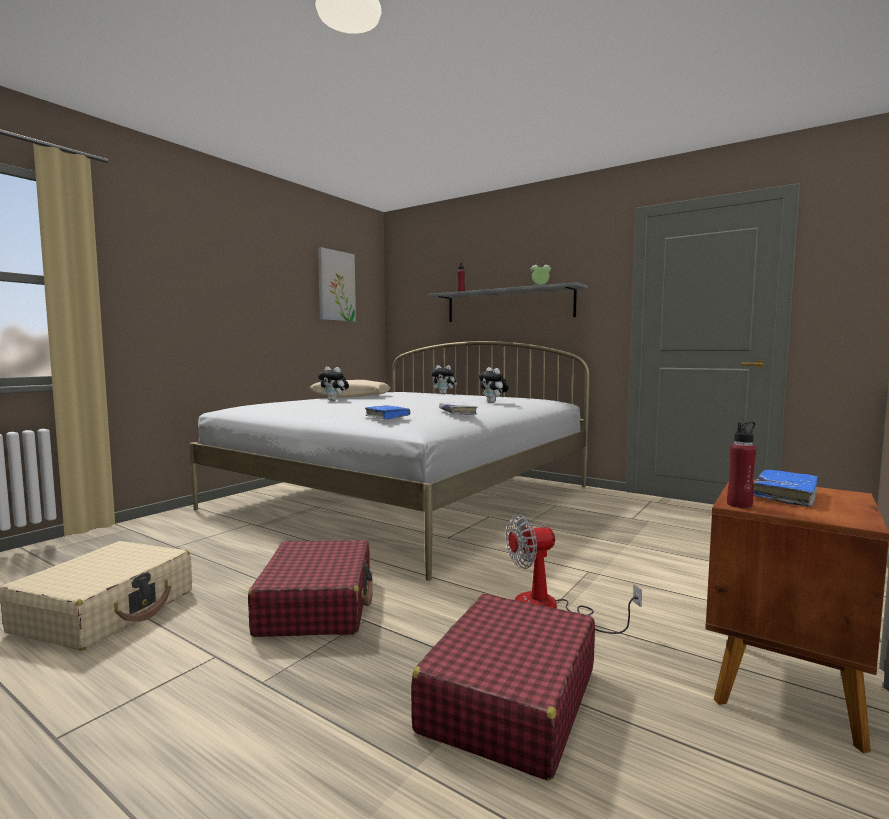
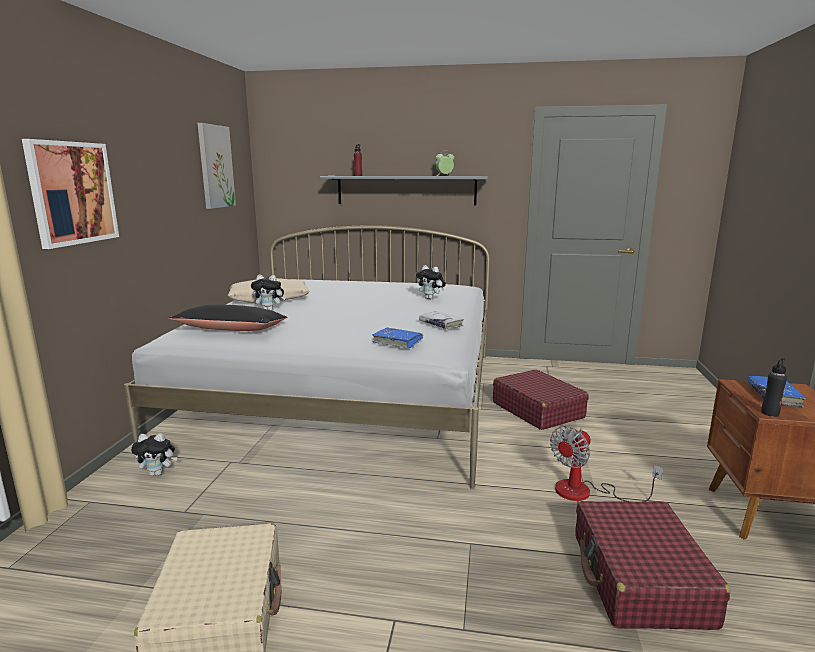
camera: 25 degrees left, 10 degrees up
(171, 284) = (72, 193): none -> picture
(278, 406) = (231, 329): none -> black pillow
(317, 605) = (414, 540): red suitcase -> red suitcase (537, 410)
(444, 394) = (351, 283): plush toy -> plush toy (158, 473)
(739, 505) = (770, 413): red bottle -> black bottle

